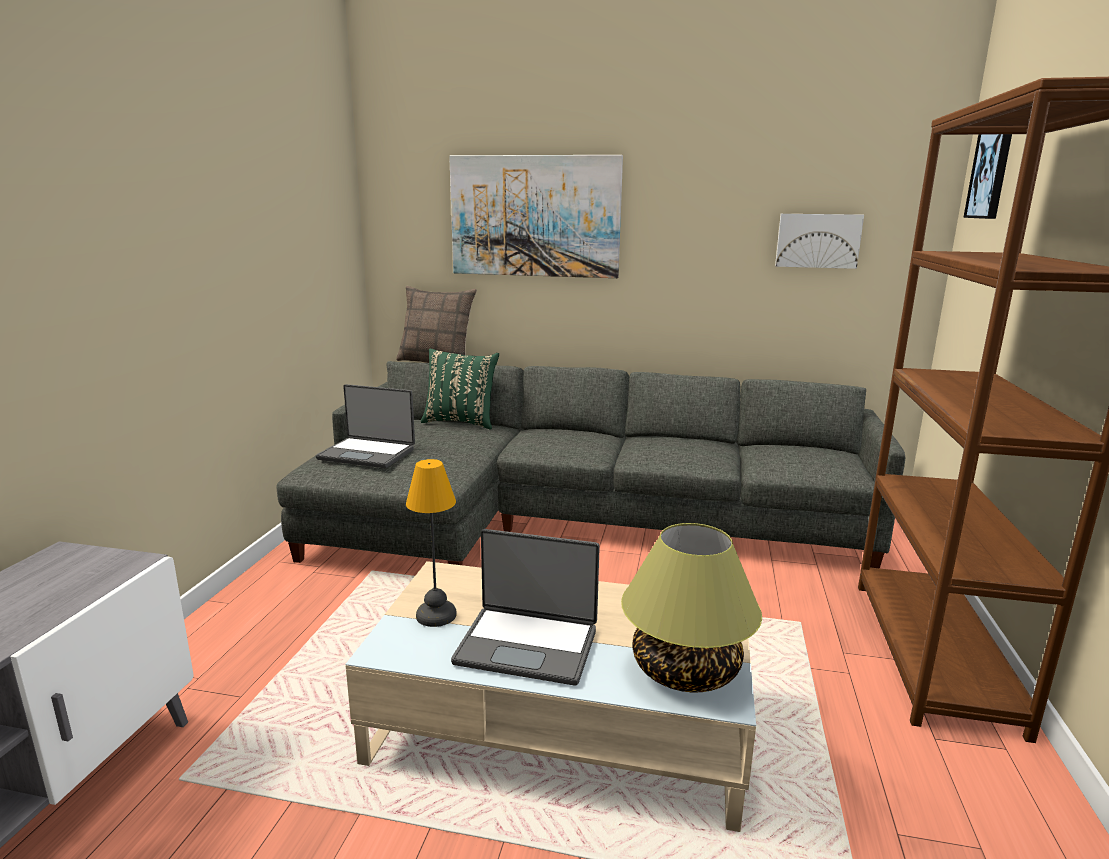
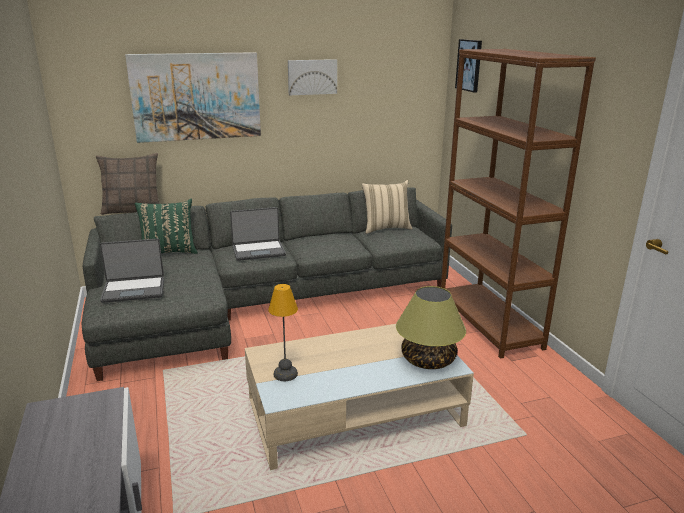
camera: 30 degrees left, 5 degrees up
(528, 645) = (348, 373): laptop -> laptop (258, 251)
(795, 446) = (386, 228): none -> beige pillow
(817, 240) = (378, 102): picture -> picture (312, 77)

